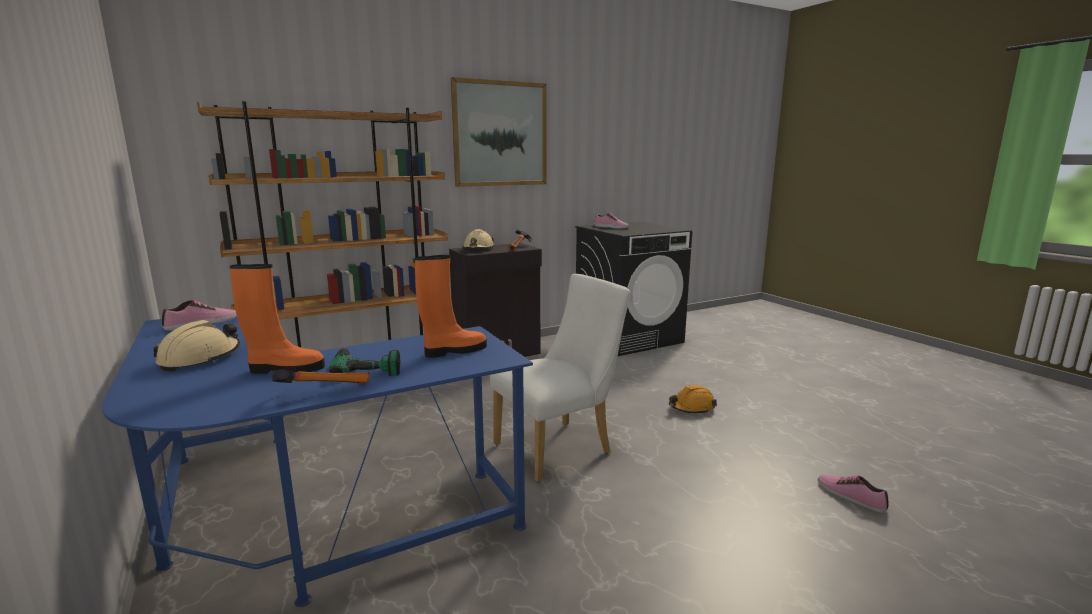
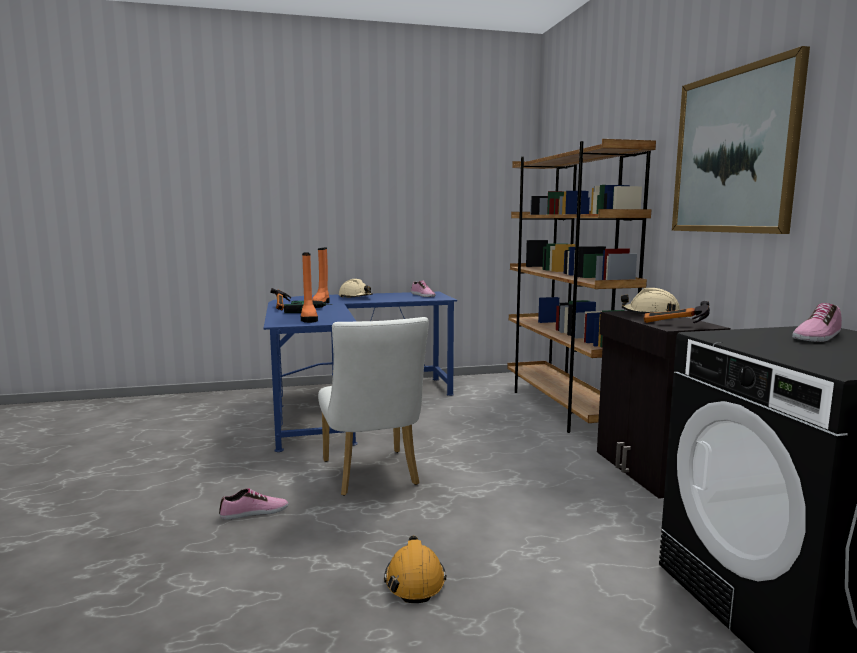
camera: 105 degrees right, 5 degrees down
(851, 496) = (113, 624): shoe -> shoe (254, 512)

